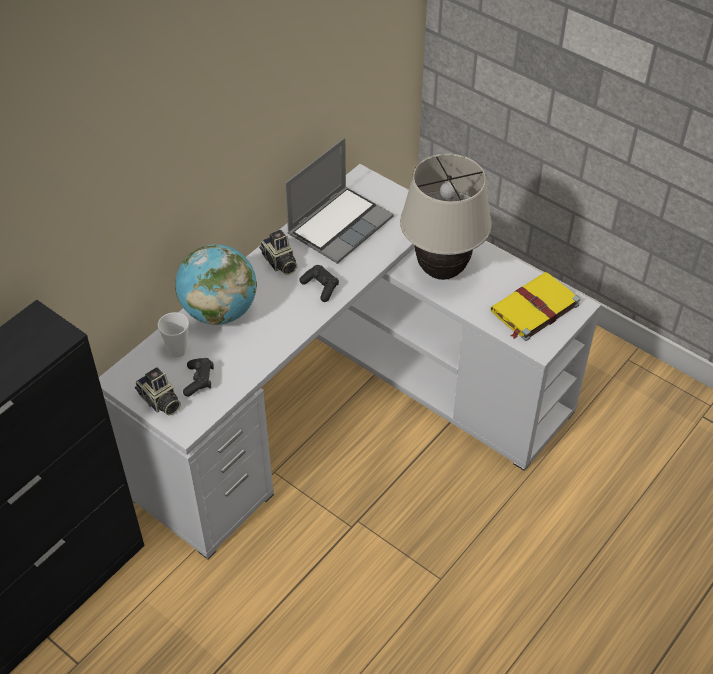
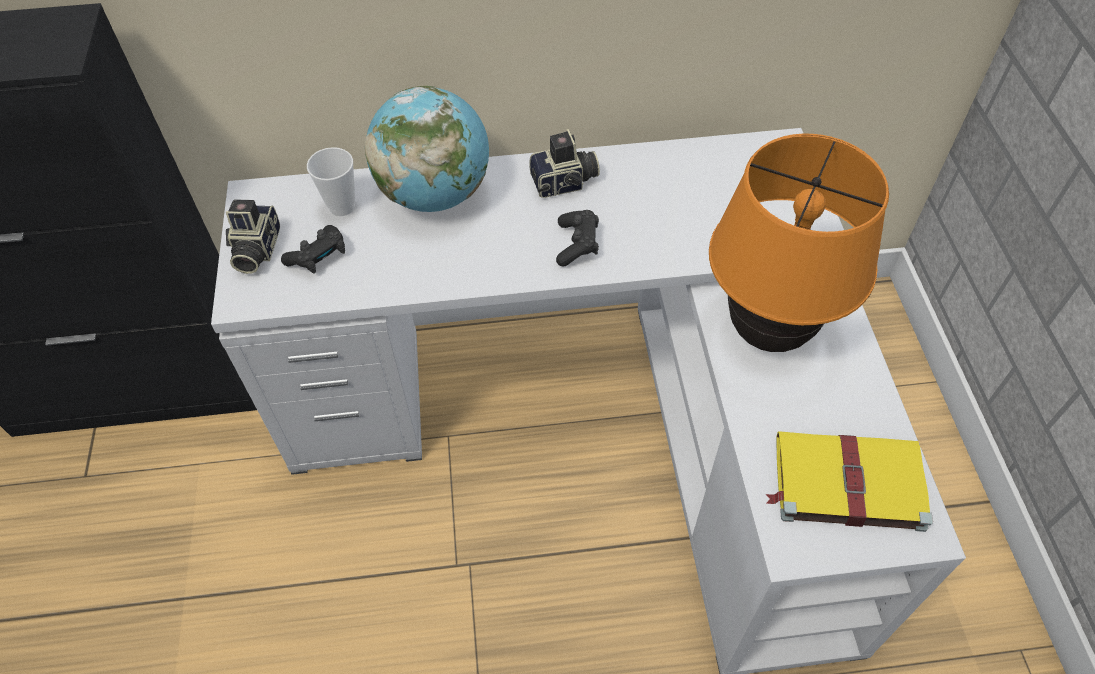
camera: 45 degrees right, 5 degrees up
(279, 263) = (565, 183): camera -> camera turned 120 degrees counterclockwise
(340, 225) = (689, 185): laptop -> none
(442, 271) = (768, 333): beige table lamp -> orange table lamp

